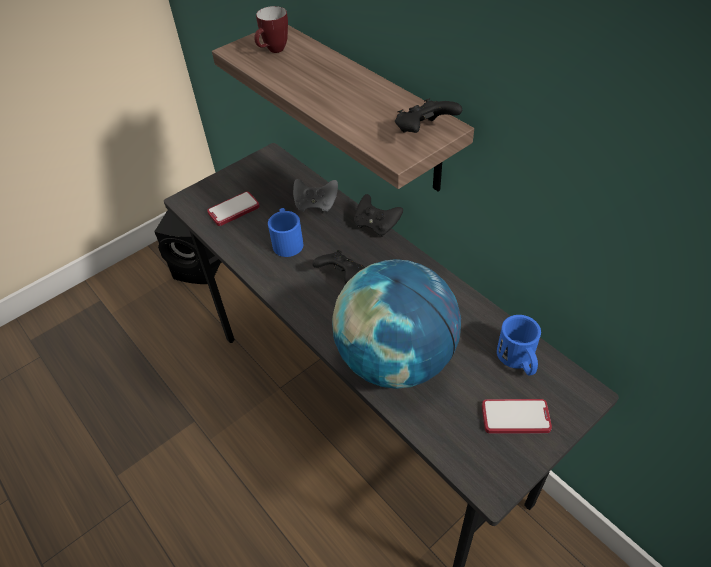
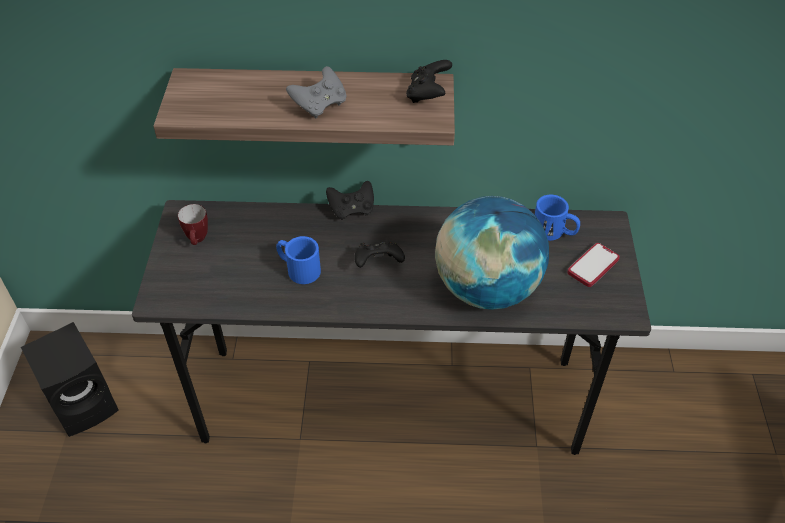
camera: 50 degrees left, 0 degrees up
(234, 210) = (215, 277): phone -> none
(273, 51) = (214, 96): mug -> mug (198, 240)
(316, 205) = (282, 226): grey game controller -> grey game controller (320, 105)

